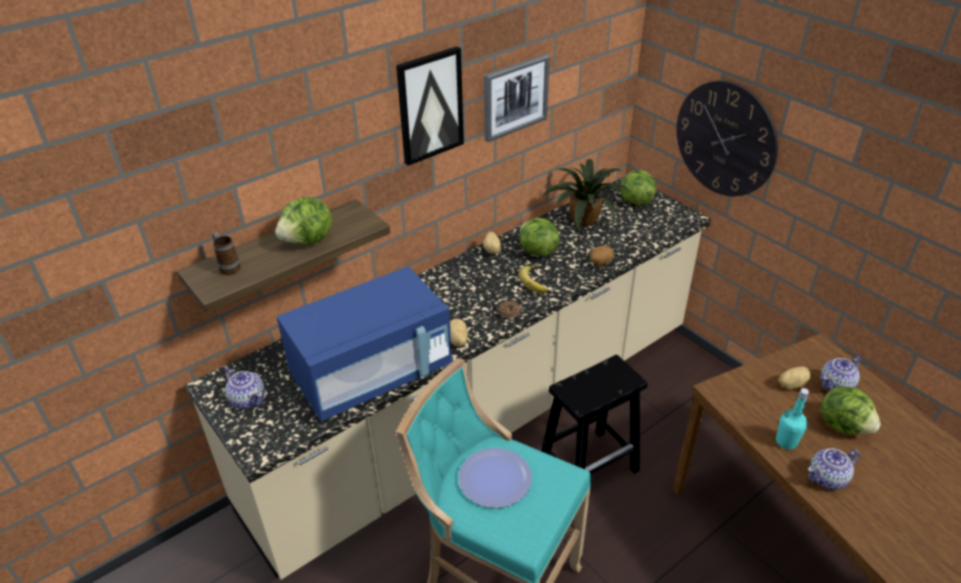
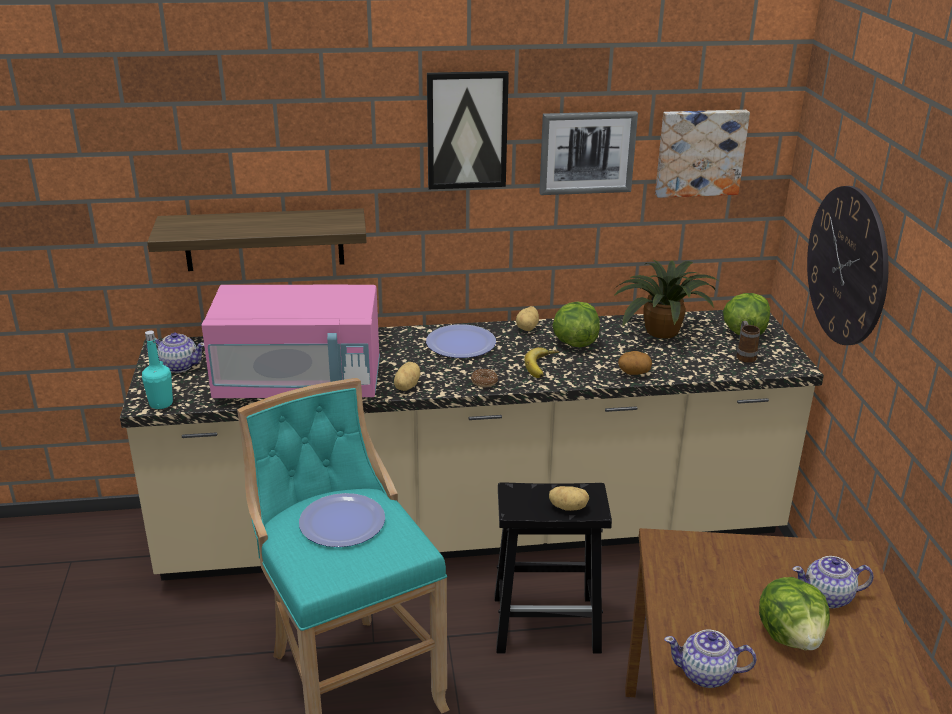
camera: 30 degrees right, 10 degrees down
(228, 267) = (197, 224): mug -> mug (744, 356)
(248, 399) = (179, 366): teapot -> teapot turned 60 degrees counterclockwise
(309, 241) = (282, 225): lettuce -> none
(372, 373) = (300, 384): blue microwave -> pink microwave
(458, 283) = (461, 343): none -> plate
(586, 73) = (699, 152): none -> picture
(786, 442) = (693, 620): turquoise bottle -> turquoise bottle (161, 403)
(791, 384) = (766, 573): potato -> potato (568, 507)

